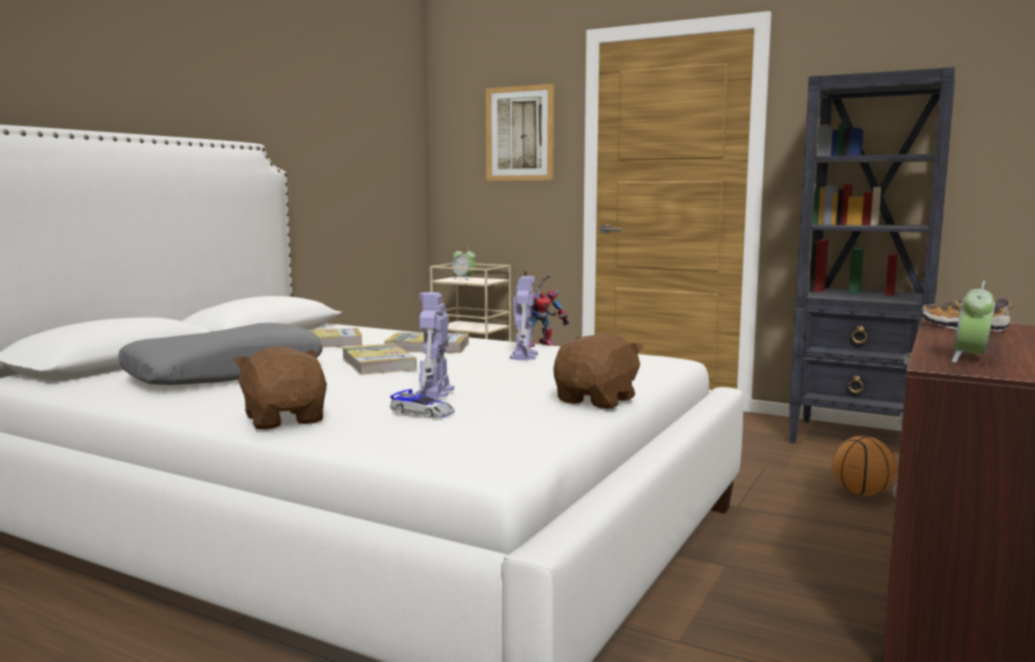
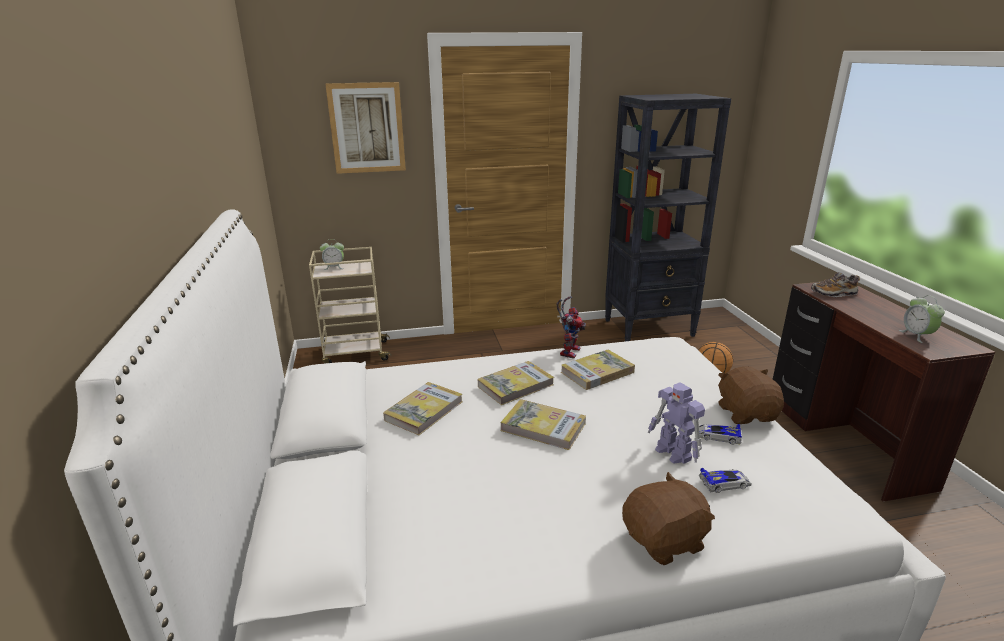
camera: 40 degrees left, 15 degrees up
(226, 373) = (467, 499): grey pillow -> none
(285, 419) = (665, 540): brown plush toy -> brown plush toy turned 135 degrees clockwise
(515, 400) = (718, 436): none -> toy car
(524, 356) = (597, 372): toy robot -> book

